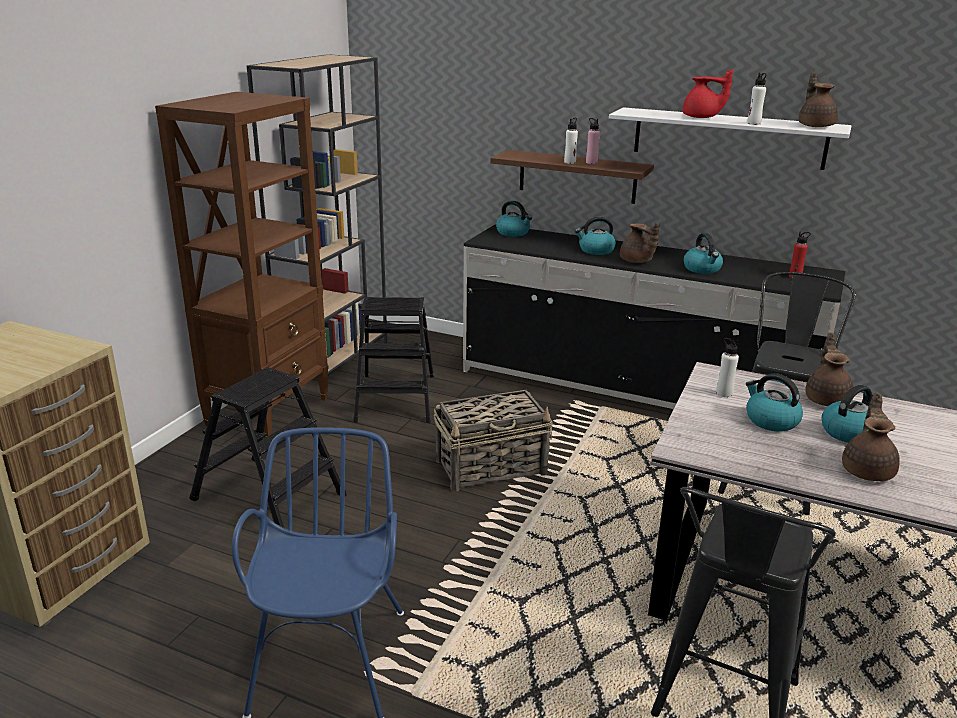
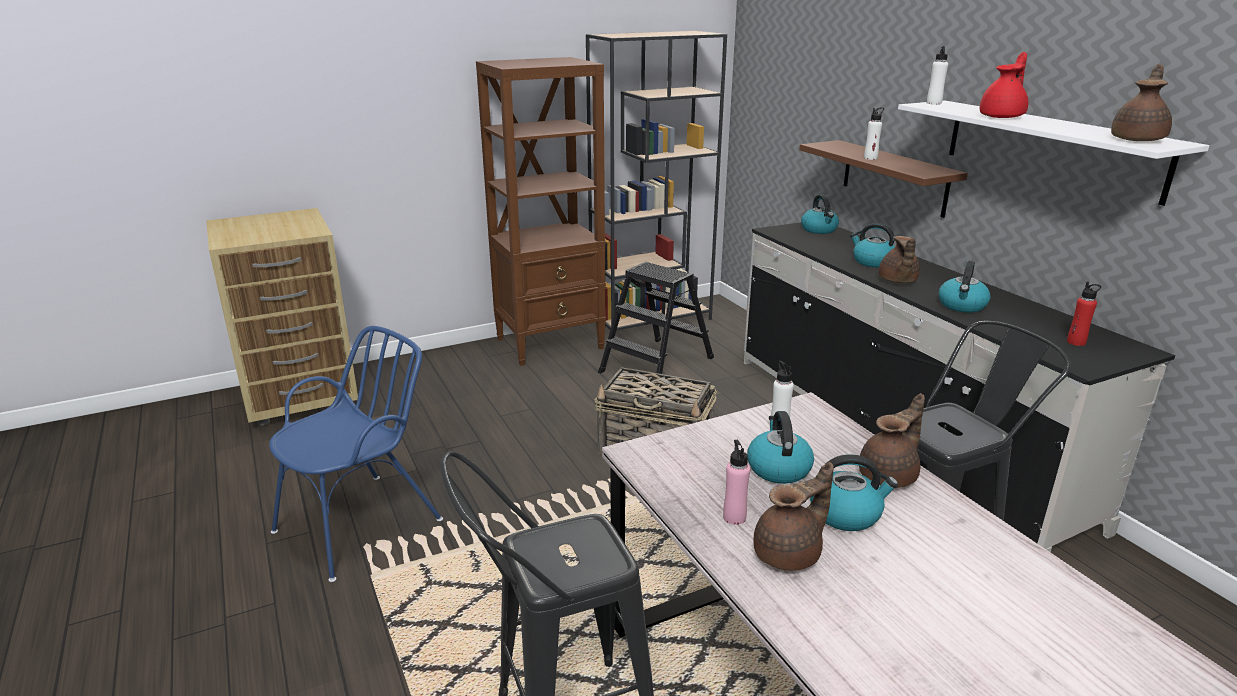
camera: 40 degrees right, 0 degrees up
(268, 496) = (470, 402): black step ladder -> none
(591, 162) = (894, 161): pink bottle -> pink bottle (734, 517)
(701, 117) = (1003, 117): red teapot -> red teapot turned 105 degrees counterclockwise
(754, 123) = (1050, 128): white bottle -> white bottle (934, 103)

